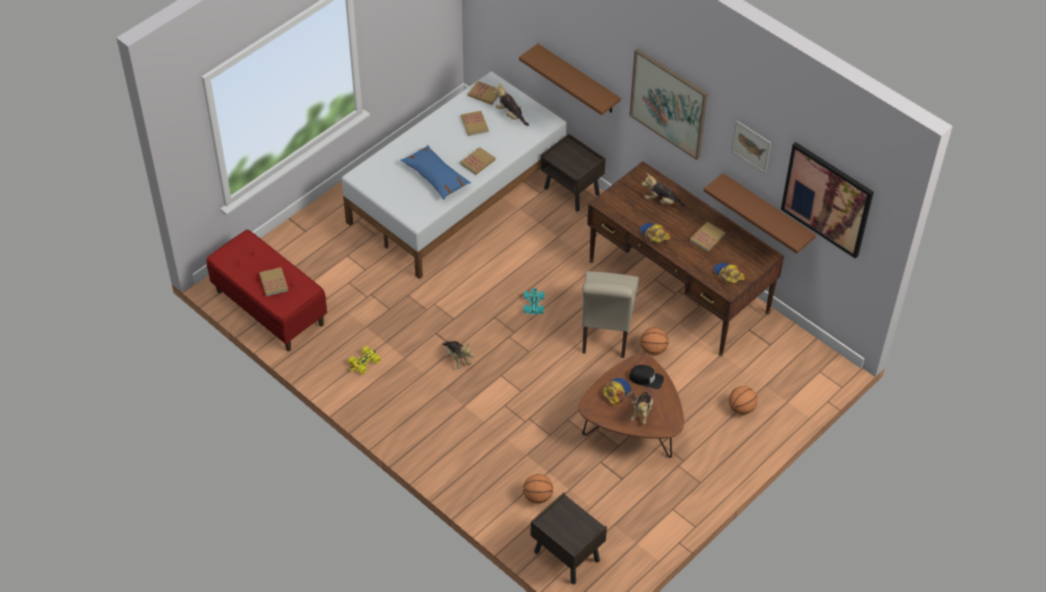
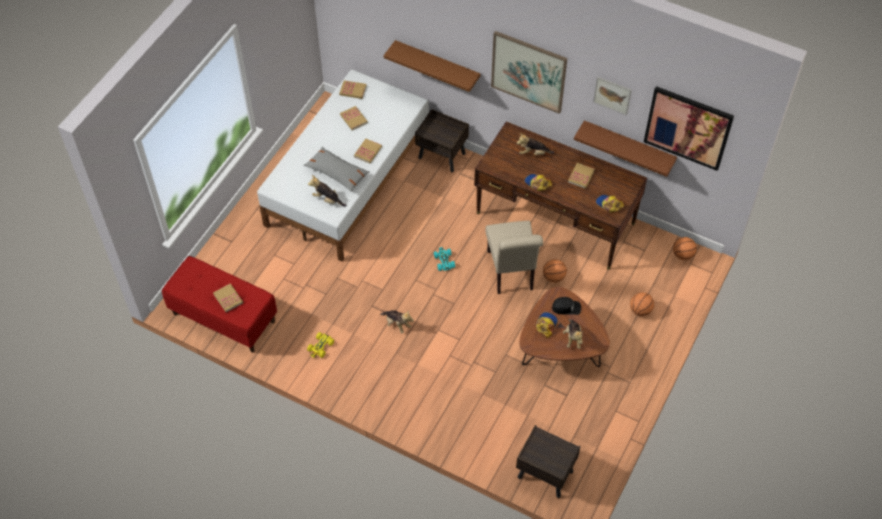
camera: 15 degrees left, 5 degrees up
(435, 177) = (337, 173): blue pillow -> grey pillow
(510, 115) = (381, 104): plush toy -> plush toy (327, 199)
(537, 497) = (504, 429): basketball -> basketball (682, 255)

